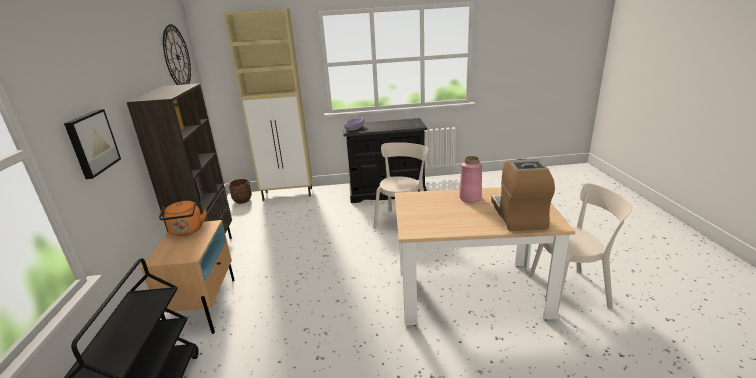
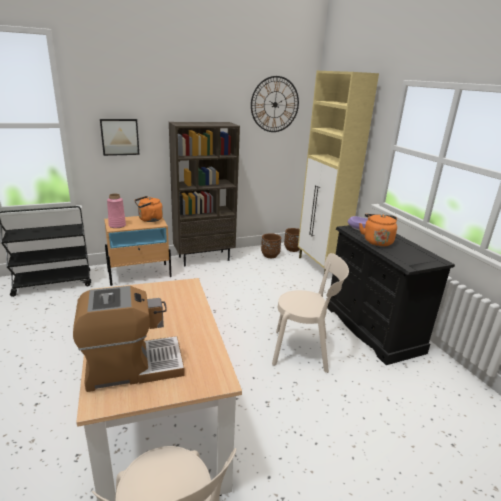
camera: 70 degrees right, 0 degrees up
(244, 213) = (270, 255): none -> brown planter
(378, 127) = (376, 241): none -> orange kettle
(470, 198) = (186, 327): pink vase -> pink vase (117, 225)

